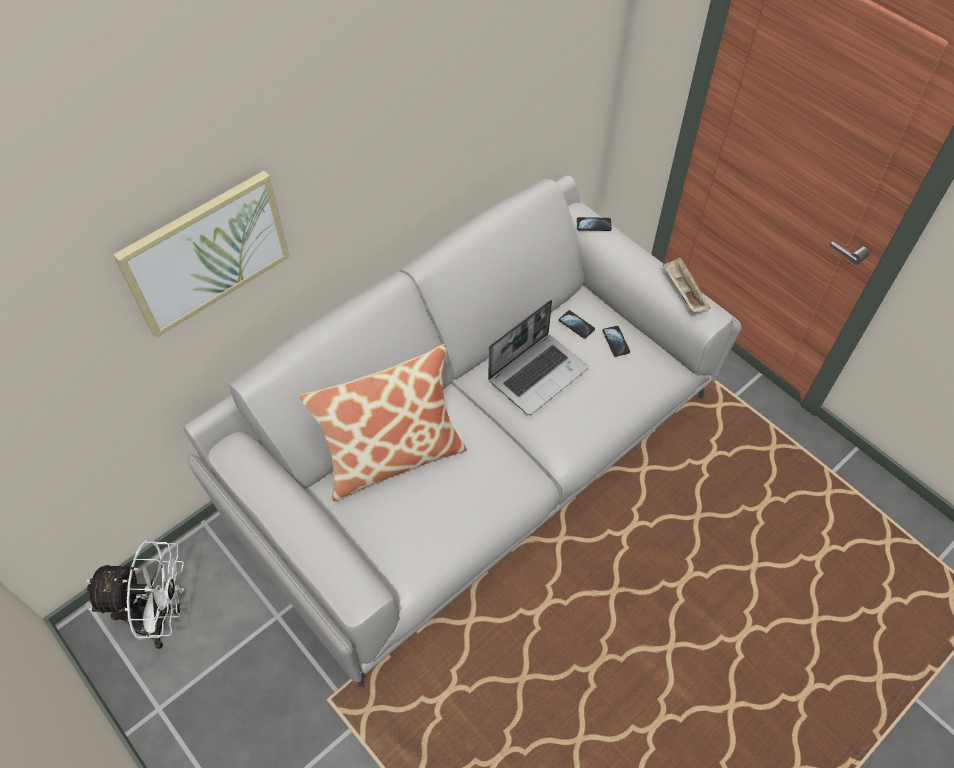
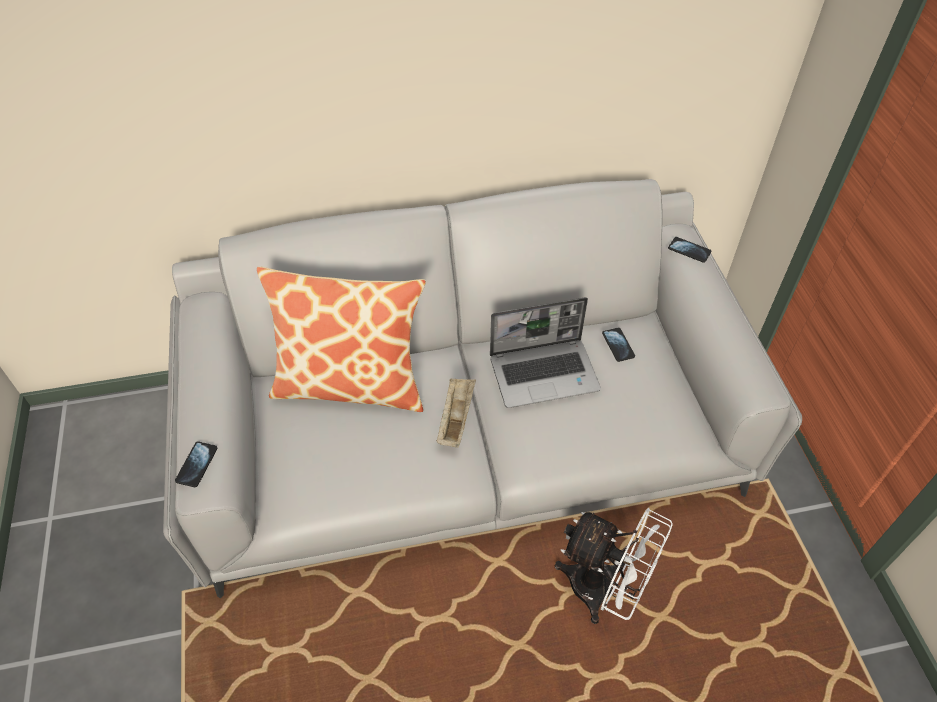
camera: 30 degrees right, 5 degrees down
(160, 617) = (107, 442): white fan -> white fan (603, 591)
(206, 253) = (218, 84): picture -> none
(616, 341) = (649, 379): phone -> phone (197, 465)
(683, 292) = (745, 354): beige tray -> beige tray (456, 418)

